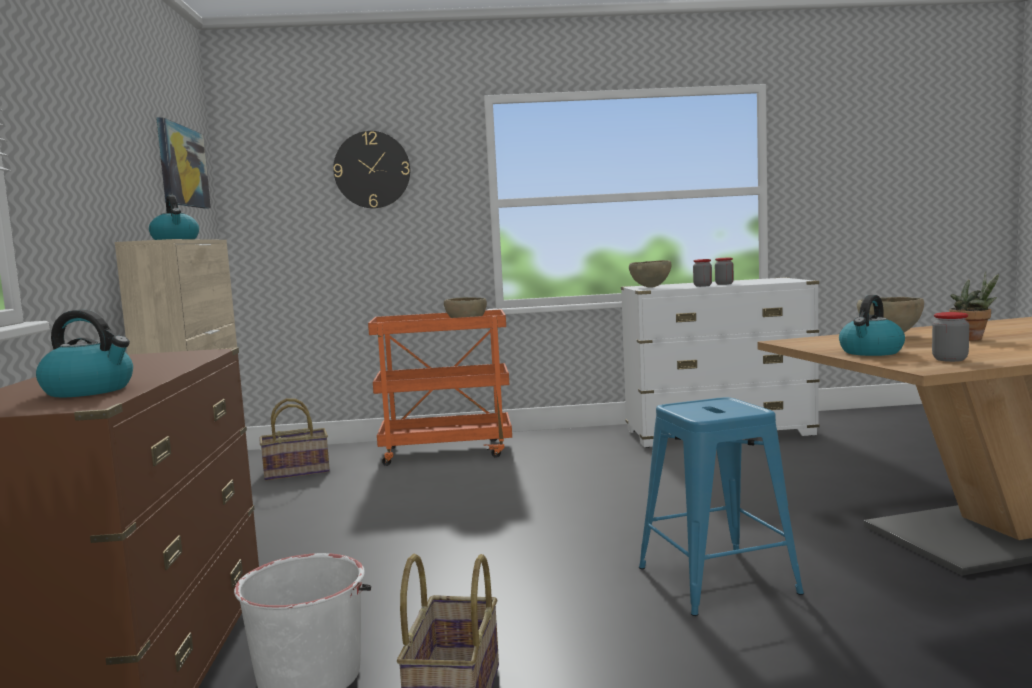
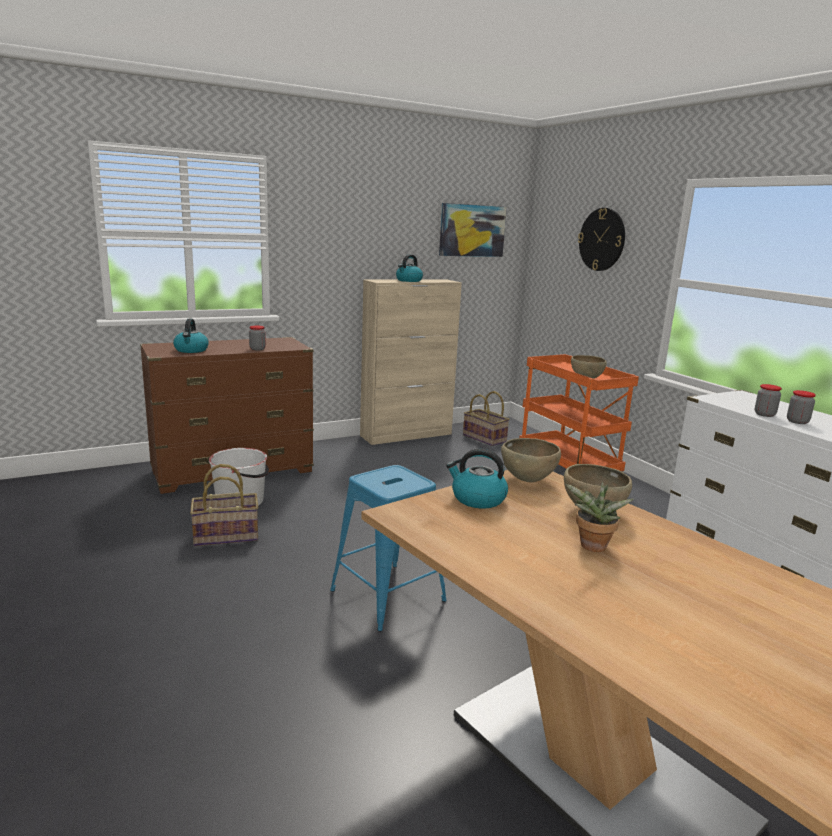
camera: 65 degrees right, 10 degrees up
(650, 287) = (734, 398): brown bowl -> brown bowl (528, 480)
(950, 359) = (443, 525): jar -> jar (257, 349)

